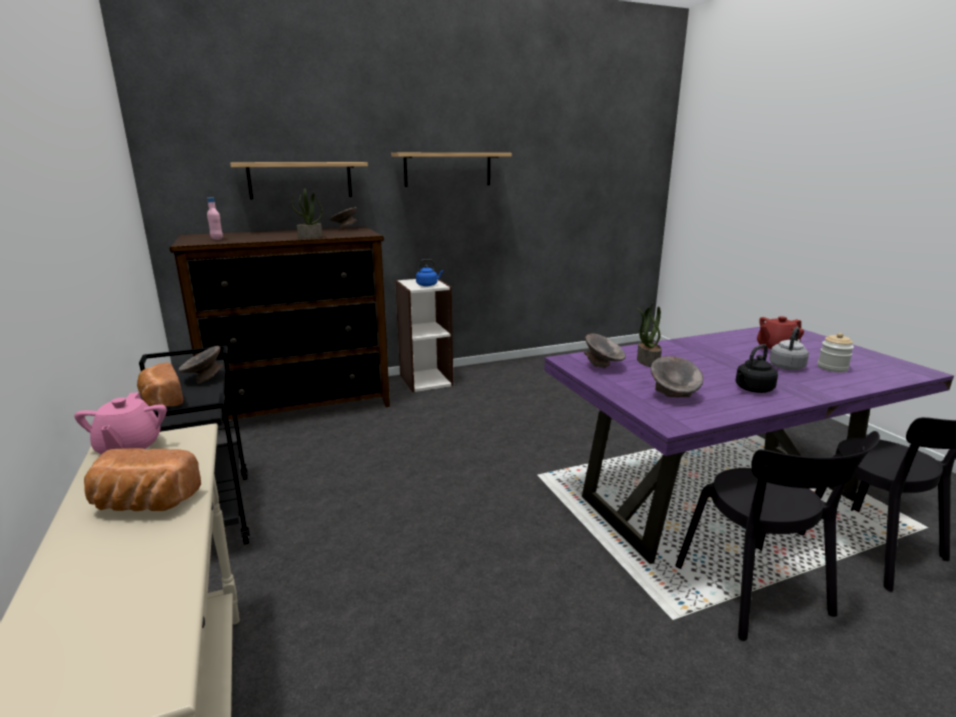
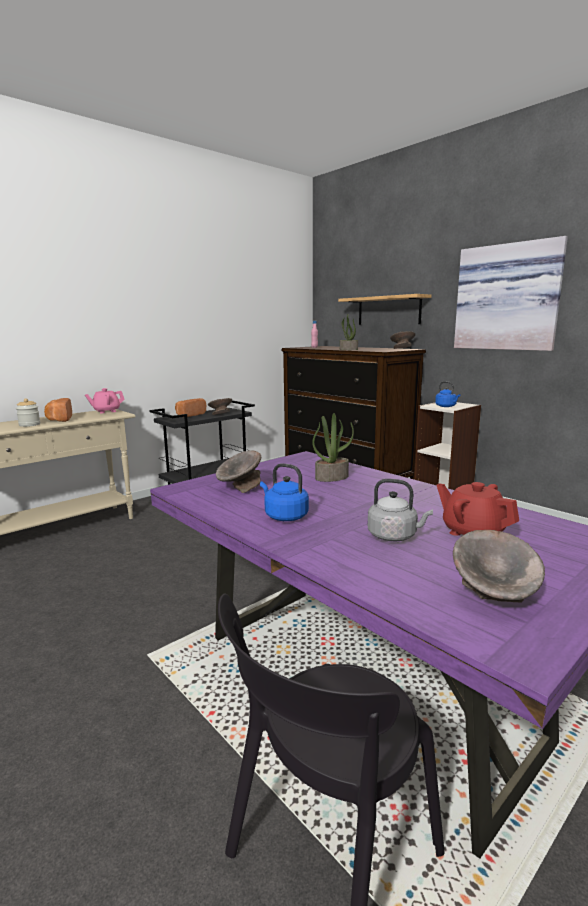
camera: 70 degrees right, 5 degrees down
(448, 169) = (507, 297): shelf -> picture
(603, 367) = (298, 466): grey bowl -> grey bowl (494, 598)
(752, 389) = (284, 516): black kettle -> blue kettle
(756, 594) = (190, 709): black chair -> none
(832, 368) = (426, 565): jar -> jar (29, 425)

